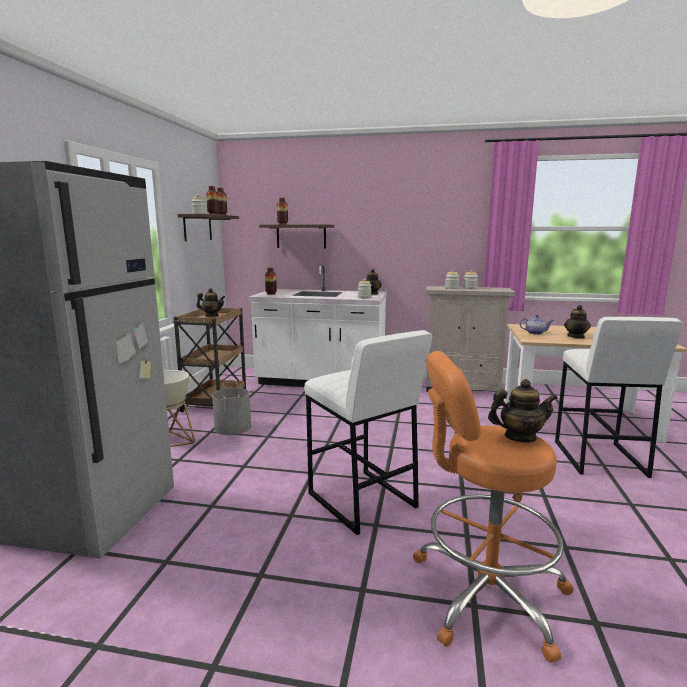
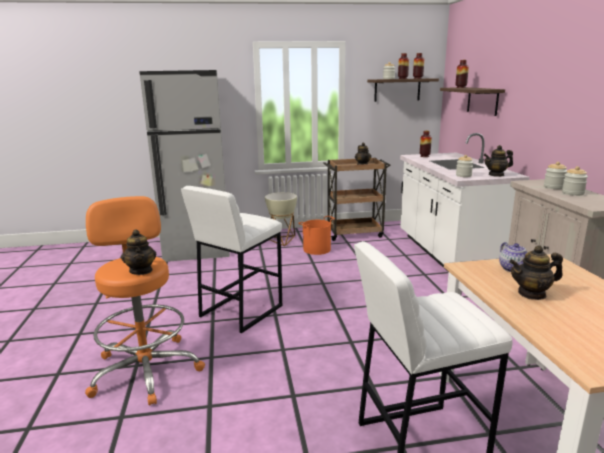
camera: 70 degrees right, 5 degrees up
(233, 427) = (317, 249): grey bucket -> orange bucket

